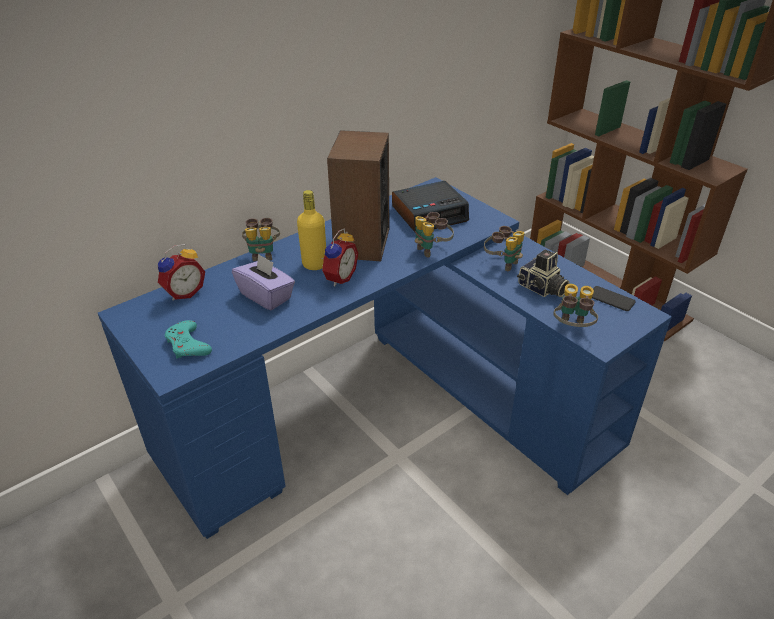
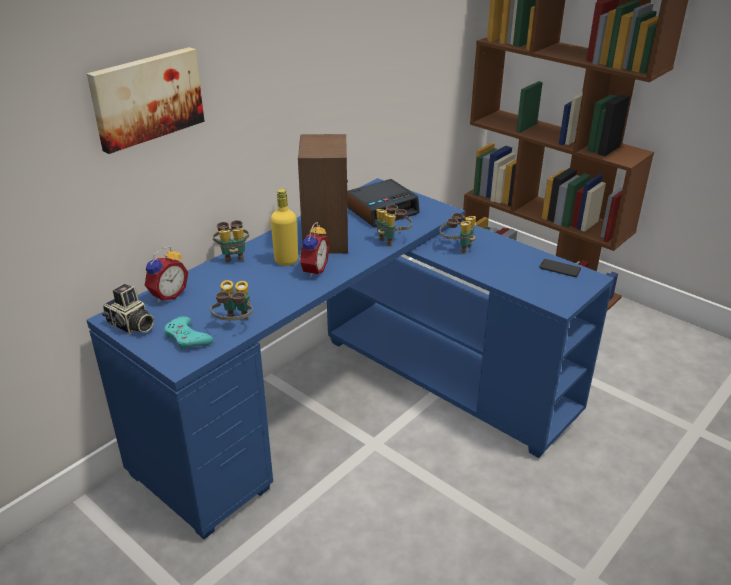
camera: 10 degrees left, 5 degrees down
(160, 85) = (146, 98): none -> picture
(266, 296) = (249, 291): purple tissue box -> none
(541, 289) = (497, 265): camera -> camera (130, 326)
(572, 328) = (531, 294): binoculars -> binoculars (235, 324)

